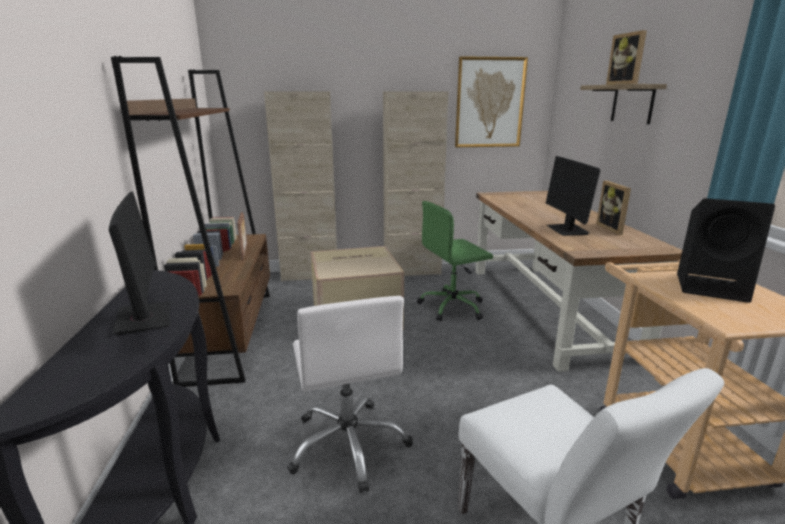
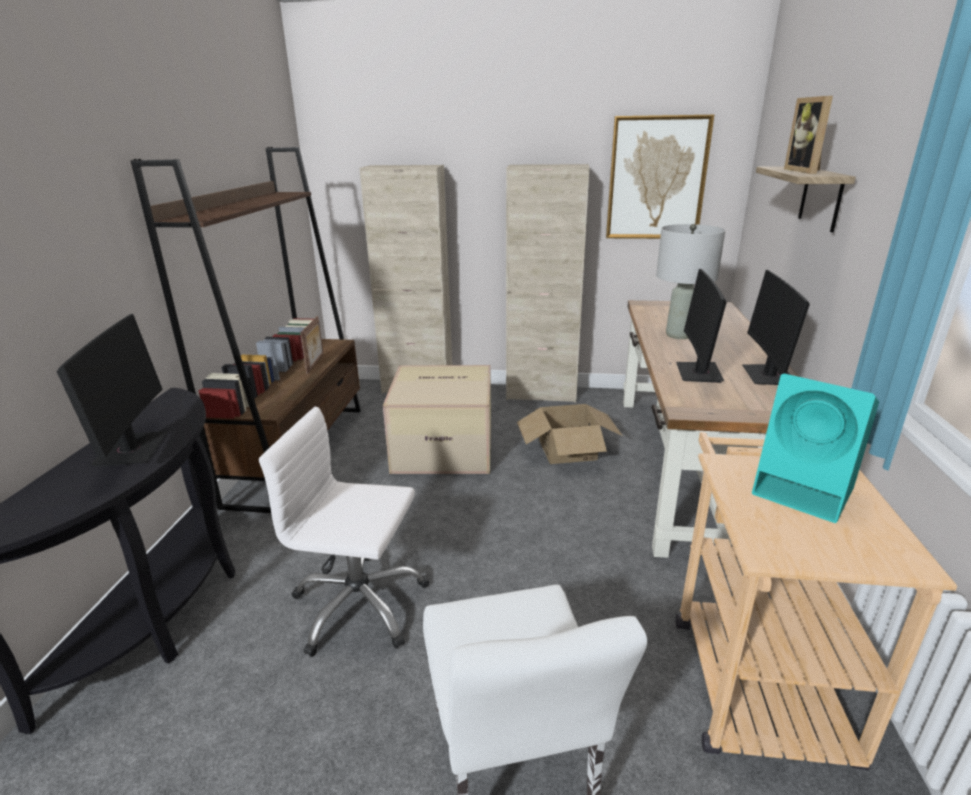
camera: 15 degrees right, 5 degrees up
(349, 444) = (359, 606): white office chair -> white office chair turned 105 degrees clockwise
(453, 307) = (567, 449): green office chair -> cardboard box
(531, 210) = (678, 335): none -> grey table lamp
(613, 229) = (768, 375): picture frame -> monitor
(713, 287) = (806, 491): black speaker -> turquoise speaker

